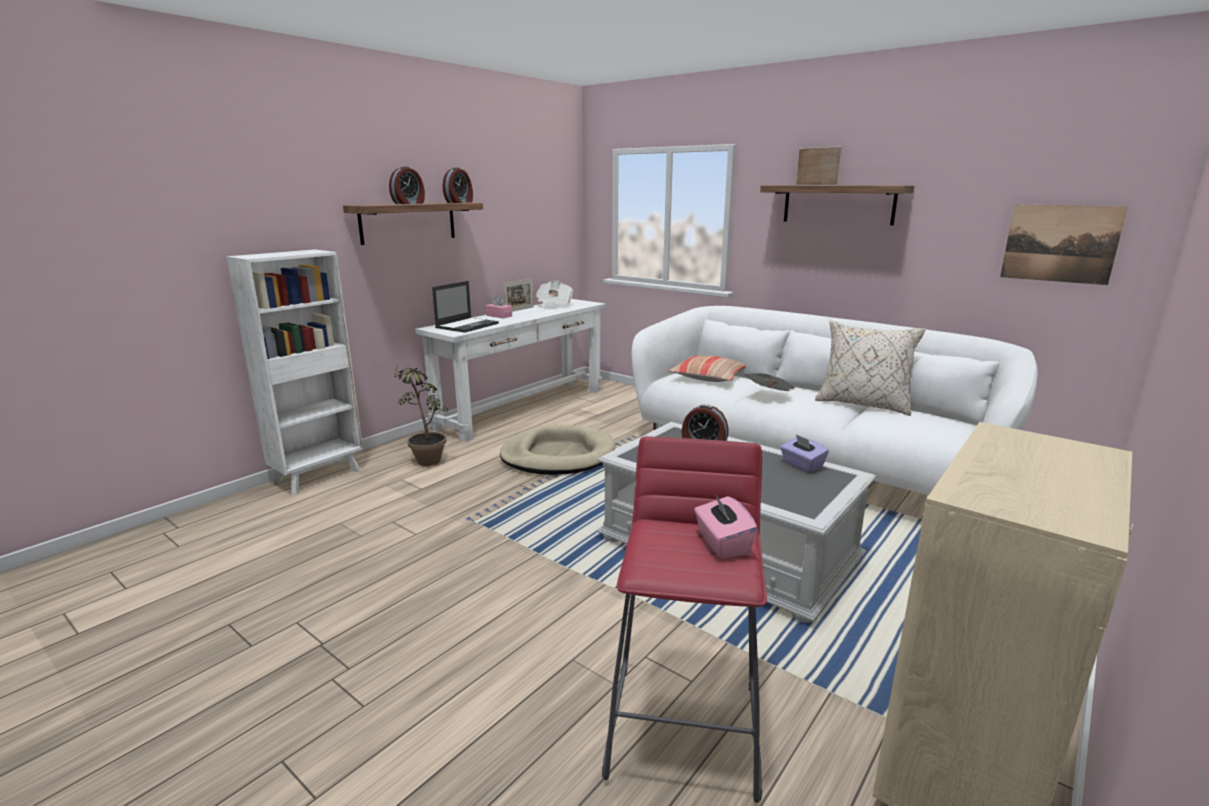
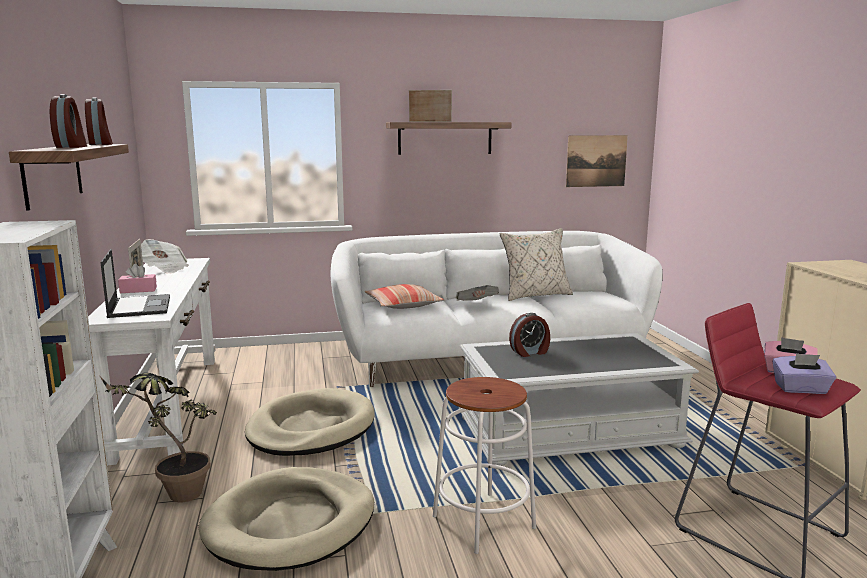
camera: 50 degrees left, 5 degrees down
(432, 503) = (291, 523): none -> beige dog bed
(514, 566) = (483, 521): none -> white stool
(802, 465) = (600, 341): purple tissue box -> purple tissue box (801, 389)

